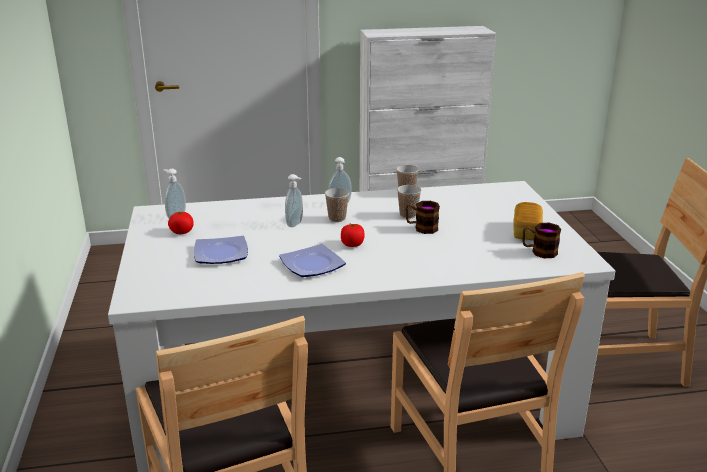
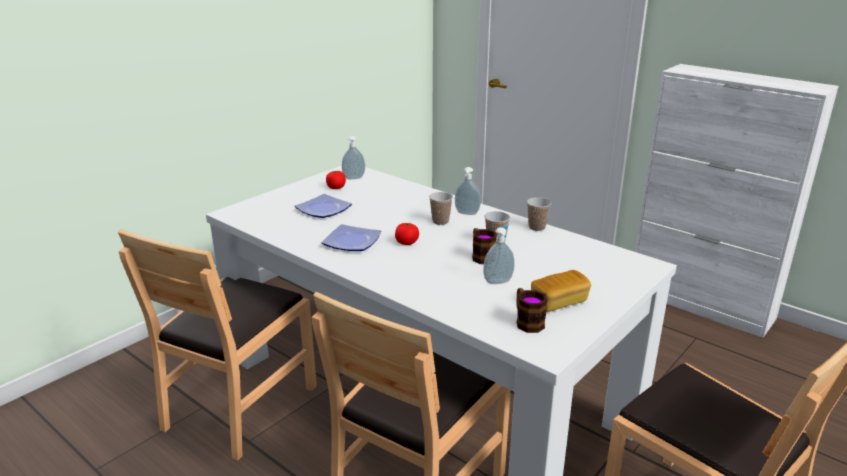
camera: 50 degrees right, 0 degrees up
(295, 224) = (406, 212): soap dispenser -> soap dispenser (498, 282)

